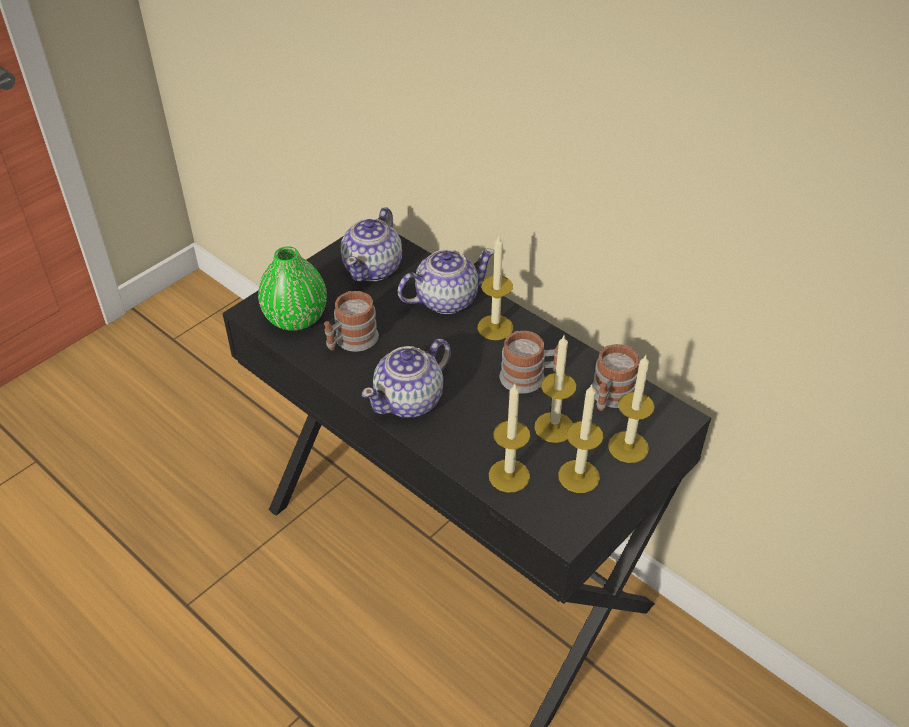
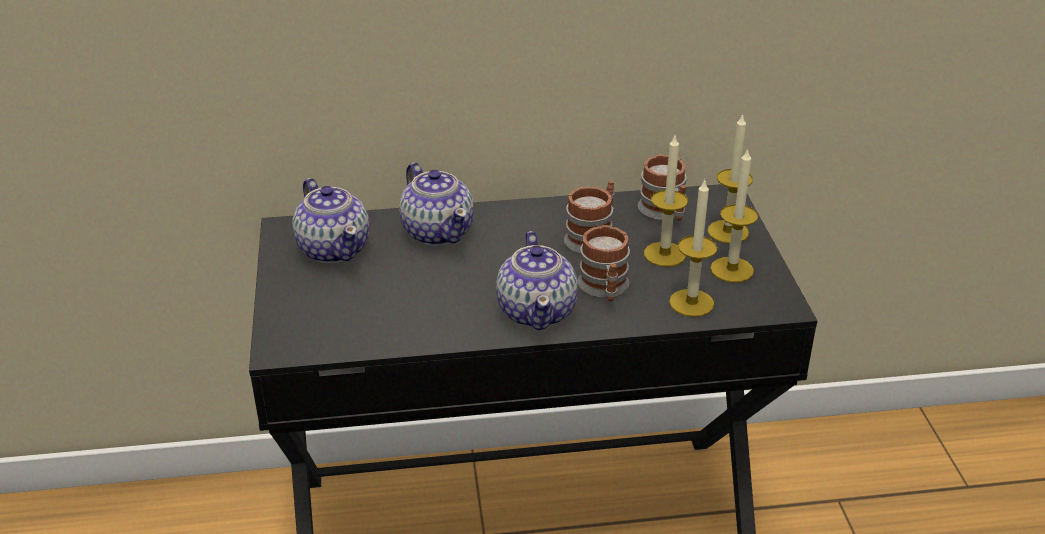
camera: 50 degrees left, 10 degrees down
(296, 318) = (331, 325): green vase -> none
(351, 341) = (413, 308): mug -> mug (605, 289)
(445, 300) = (438, 231): teapot -> teapot turned 135 degrees clockwise
(495, 327) = (510, 224): candle -> none

